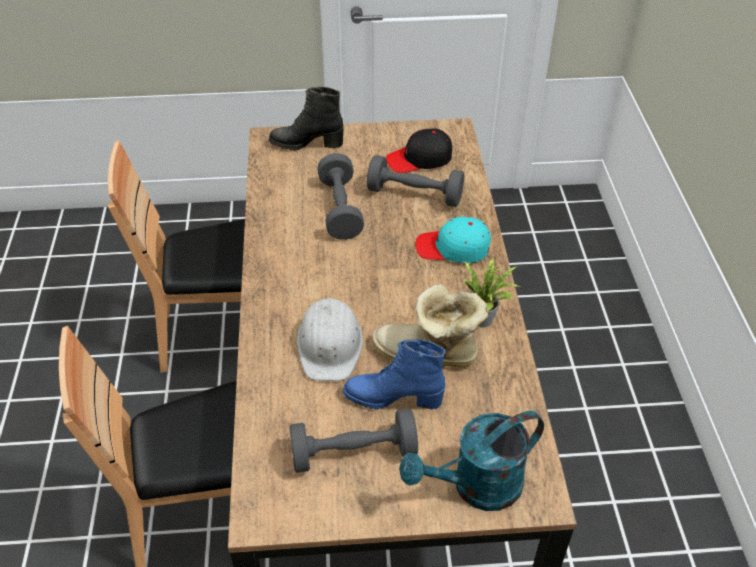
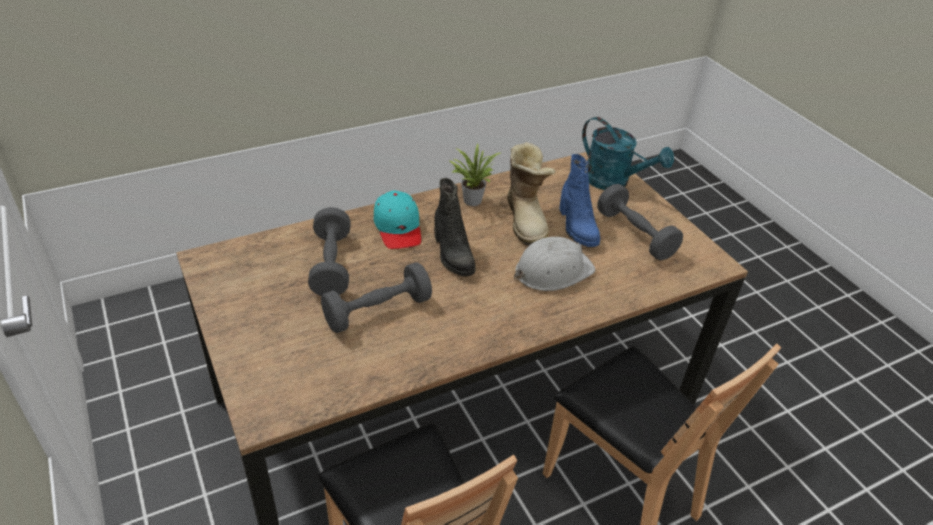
camera: 115 degrees left, 5 degrees down
(306, 143) = (264, 375): black boot -> black boot (452, 255)
(419, 159) = (268, 274): black cap -> none

